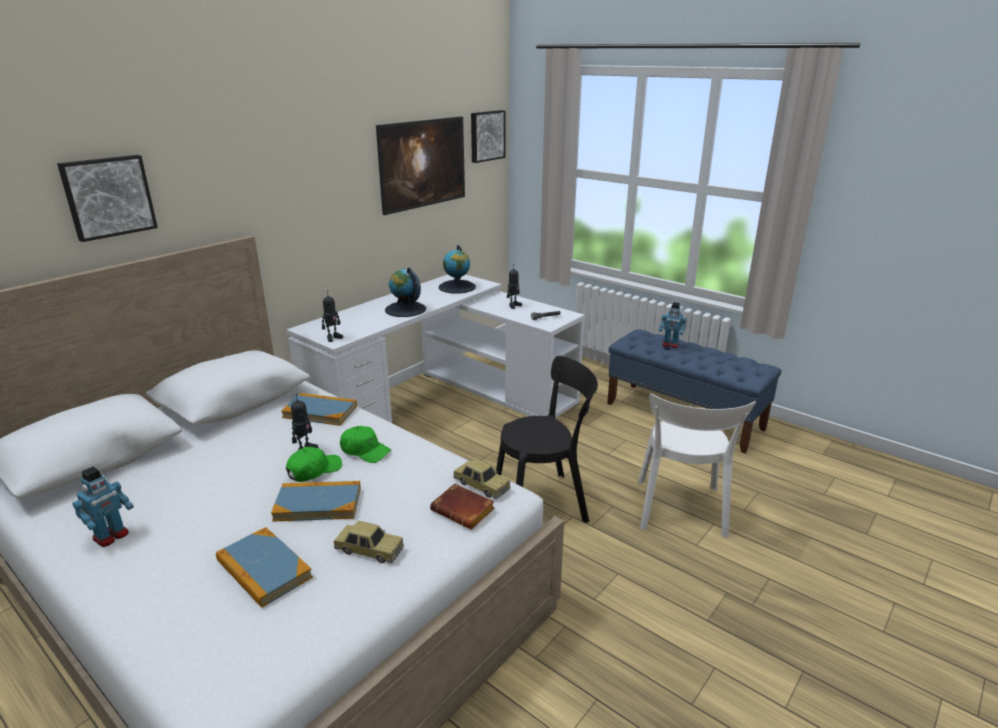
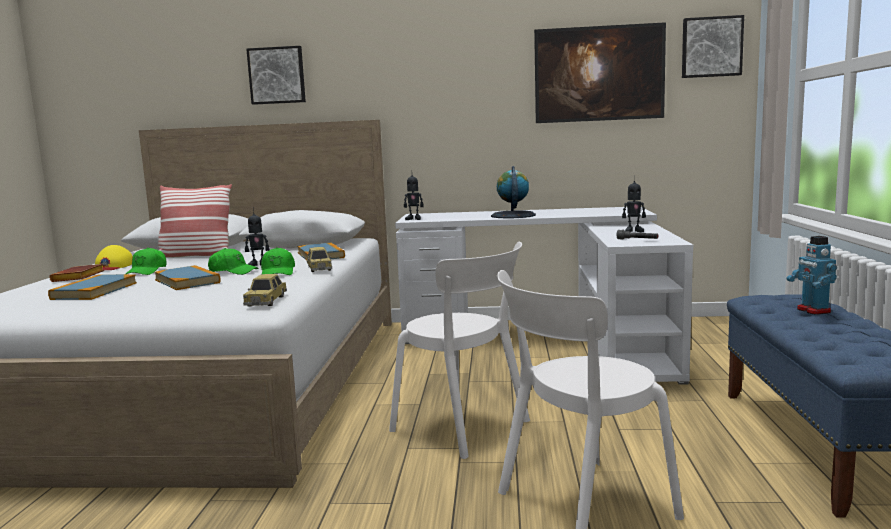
camera: 55 degrees right, 15 degrees down
(111, 536) = (112, 266): toy robot -> yellow cap
(159, 469) = (196, 255): none -> pillow
(202, 517) = (147, 271): none -> green cap
(369, 550) = (136, 301): toy car -> toy car (319, 268)
(457, 287) = (604, 211): globe -> none
(465, 511) = (218, 306): brown book -> brown book (79, 278)
(544, 501) = (465, 427): black chair -> white chair

